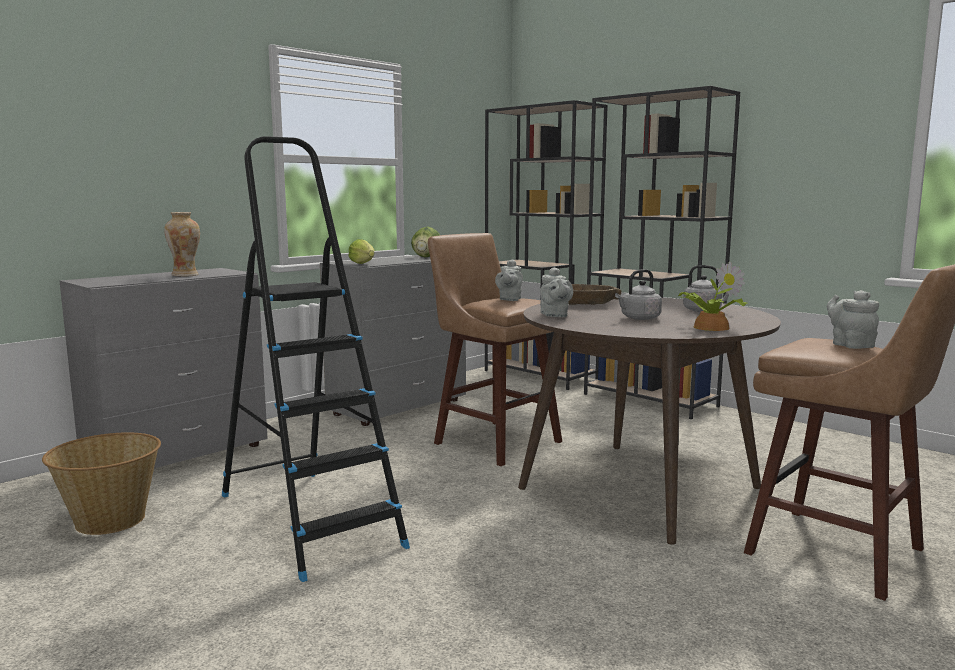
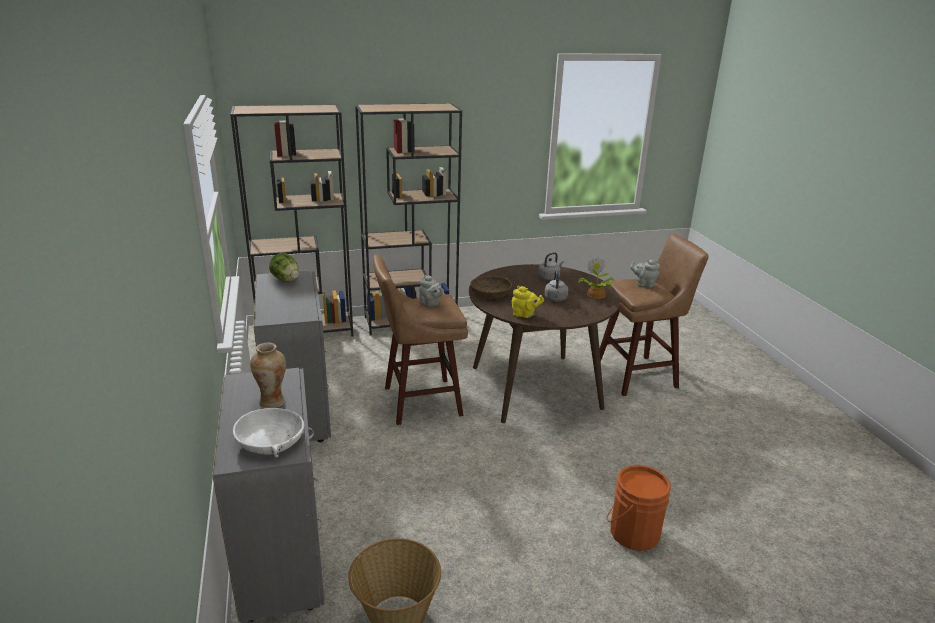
camera: 60 degrees left, 15 degrees up
(118, 280) = (270, 440): none -> white bowl
(309, 519) = (479, 516): black step ladder -> none
(363, 264) = (300, 313): lettuce -> none
(368, 633) = (631, 531): none -> orange bucket
(554, 315) = (525, 315): grey teapot -> yellow teapot

